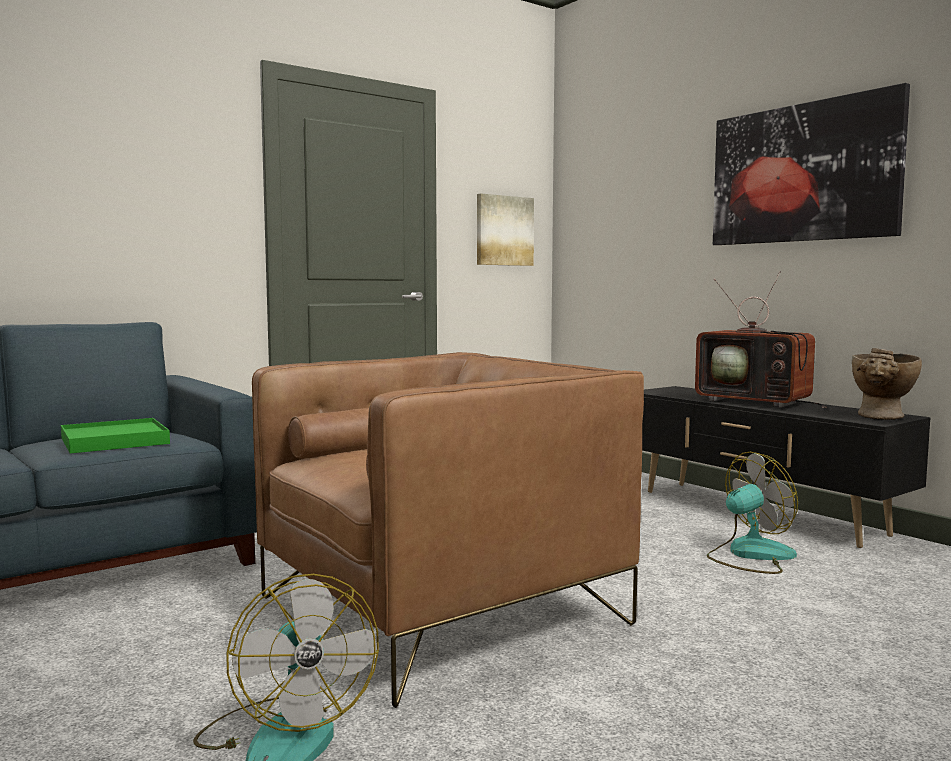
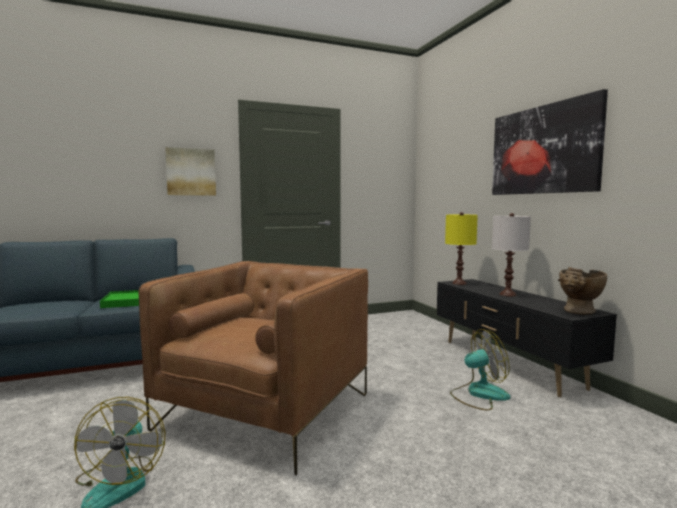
camera: 15 degrees right, 0 degrees up
(442, 610) = (267, 411): brown armchair -> brown armchair turned 45 degrees counterclockwise
(504, 231) = (383, 185): picture -> picture (191, 172)
(665, 392) = (459, 283): none -> yellow table lamp
(757, 402) = (508, 294): television -> white table lamp

